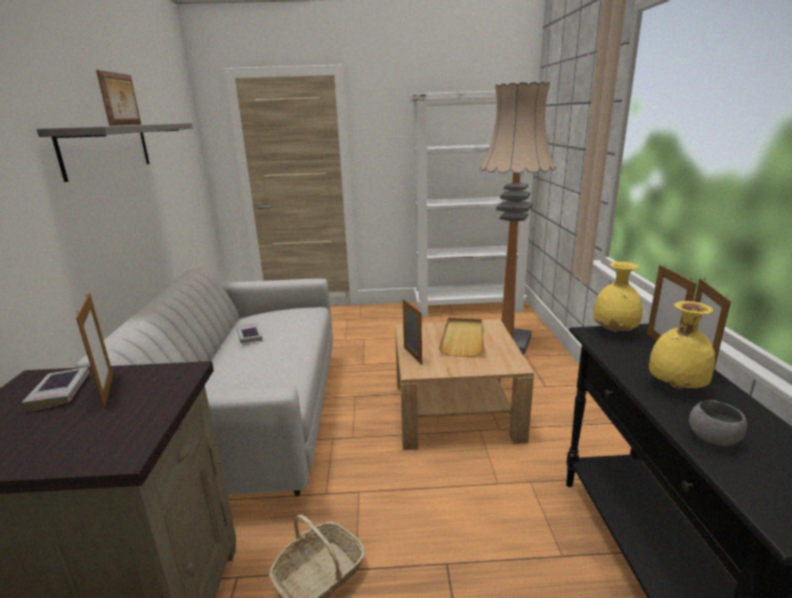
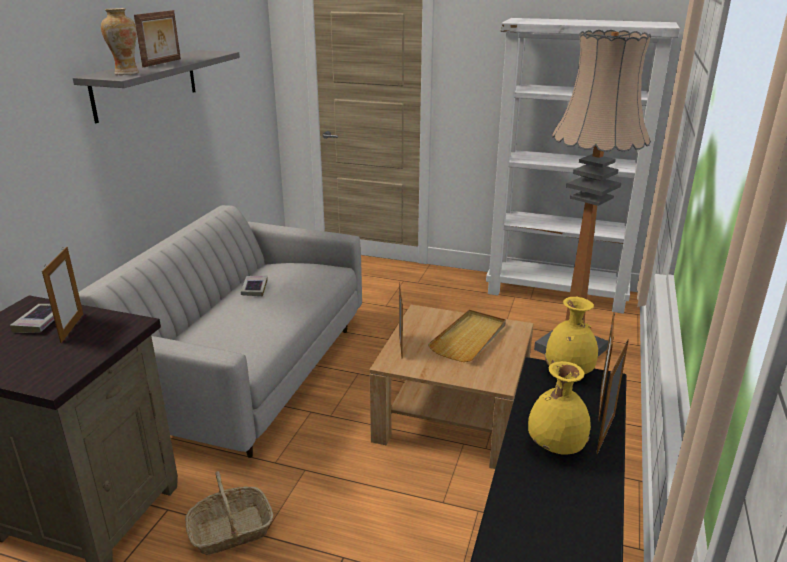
camera: 20 degrees right, 5 degrees up
(98, 126) = (126, 73): none -> vase
(713, 439) = (525, 504): grey bowl -> none

